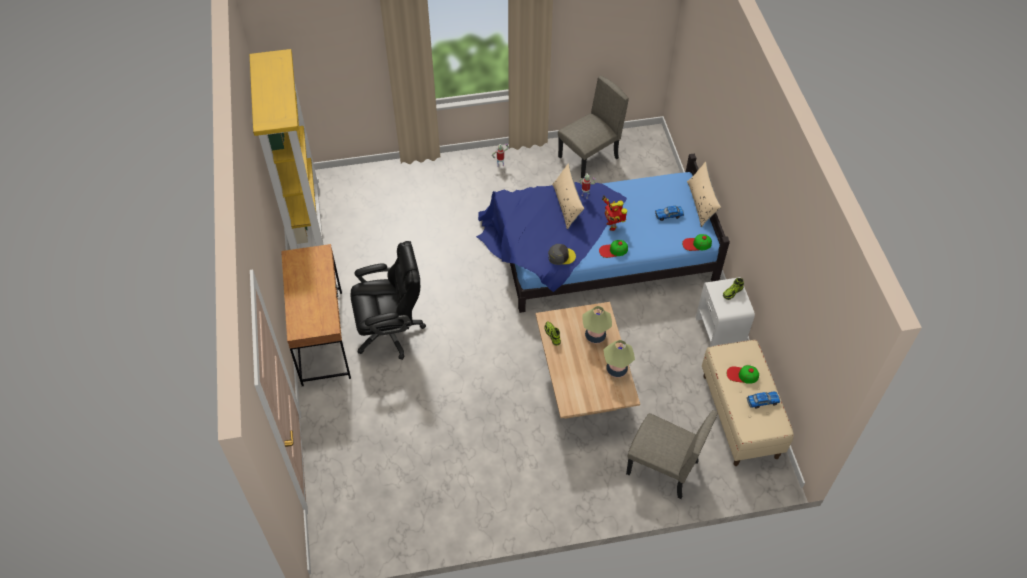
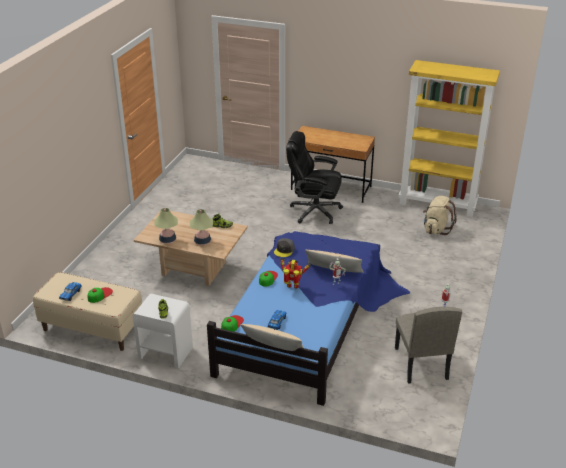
camera: 120 degrees right, 20 degrees down
(363, 209) = (436, 229): none -> beige backpack
(390, 331) = (314, 211): black office chair -> black office chair turned 90 degrees clockwise
(662, 468) = (102, 277): beige chair -> none

